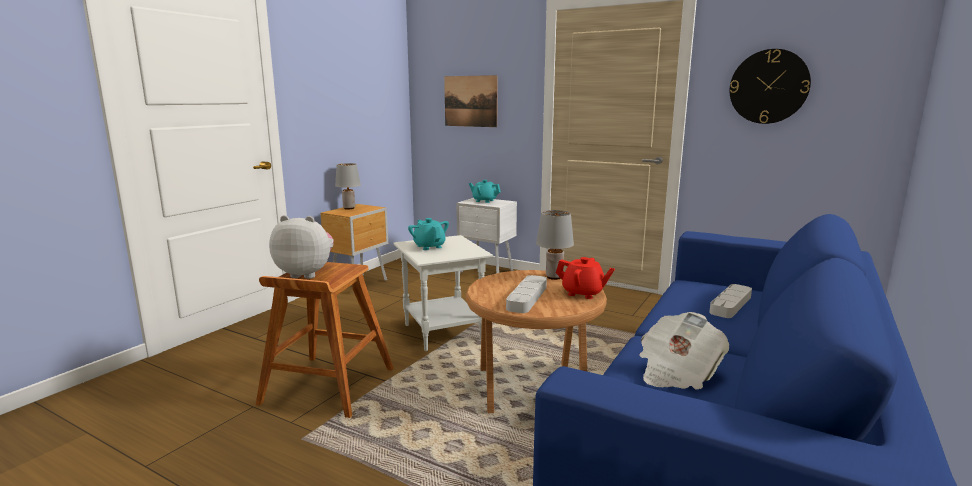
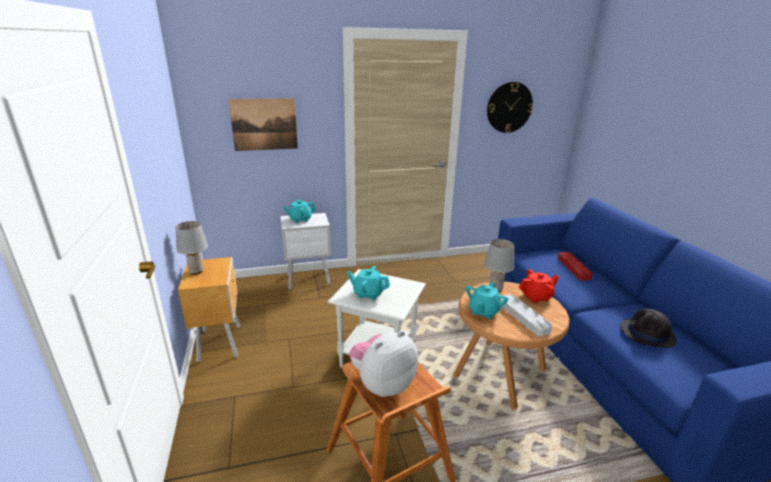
camera: 45 degrees left, 10 degrees up
(499, 283) = (483, 311): none -> turquoise teapot
(677, 372) = (647, 334): newspaper -> black hat
(730, 304) = (573, 268): grey tray -> red tray

